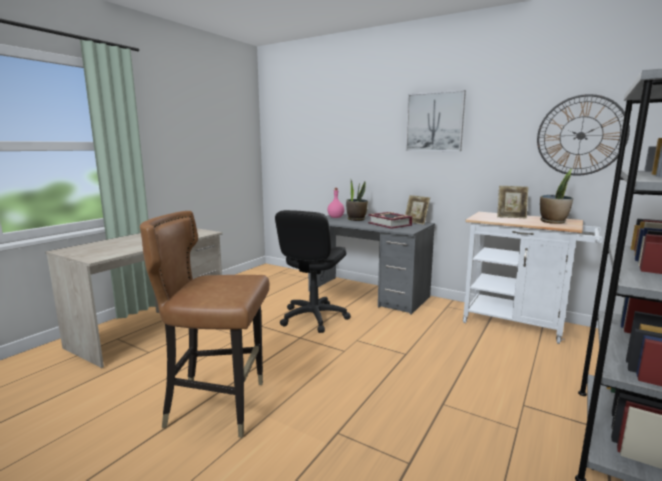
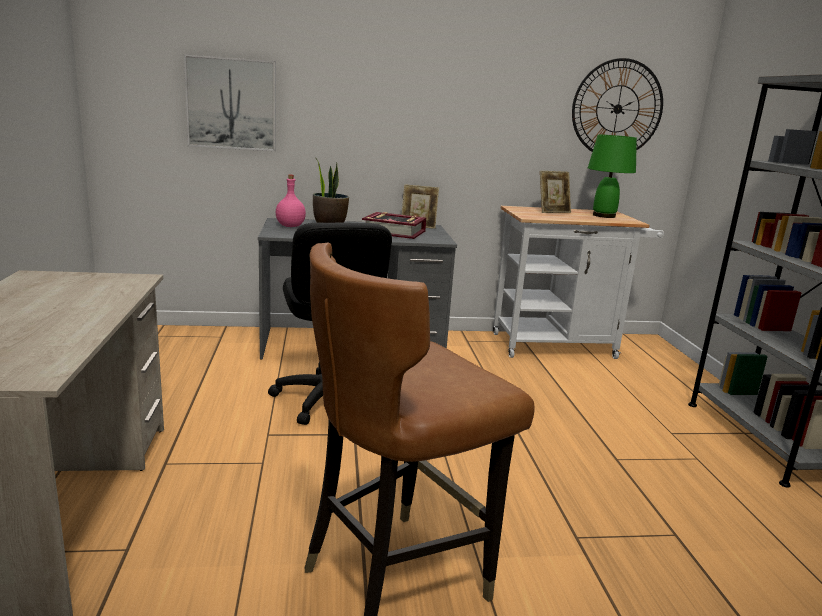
camera: 40 degrees left, 5 degrees up
(434, 122) = (441, 73): picture -> picture (231, 104)
(553, 222) = (603, 215): potted plant -> green table lamp

